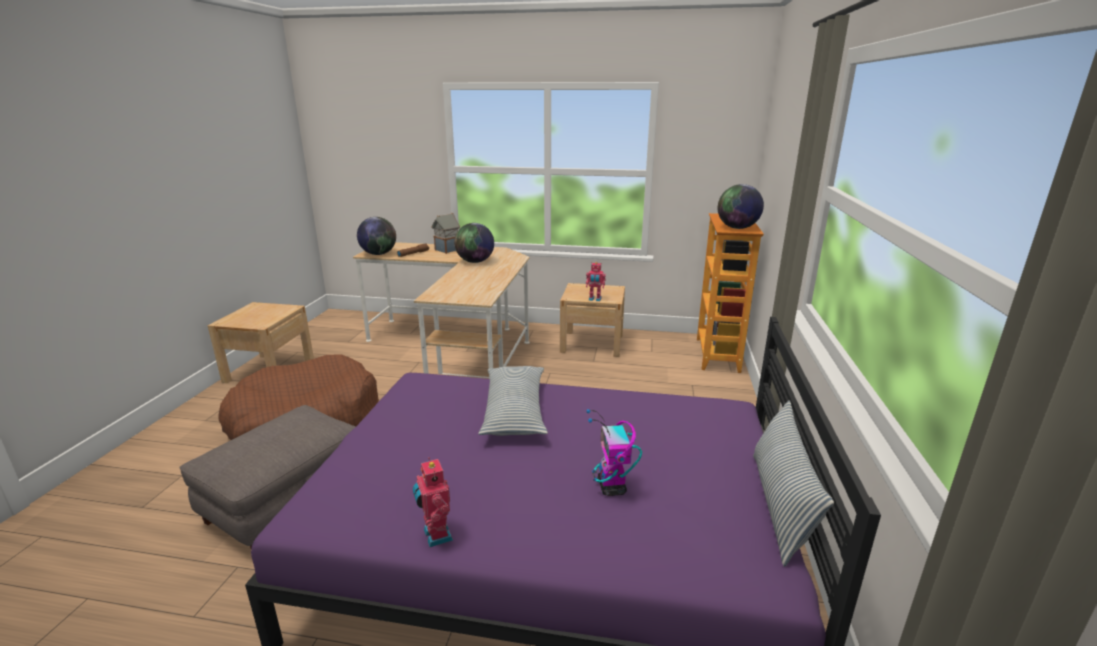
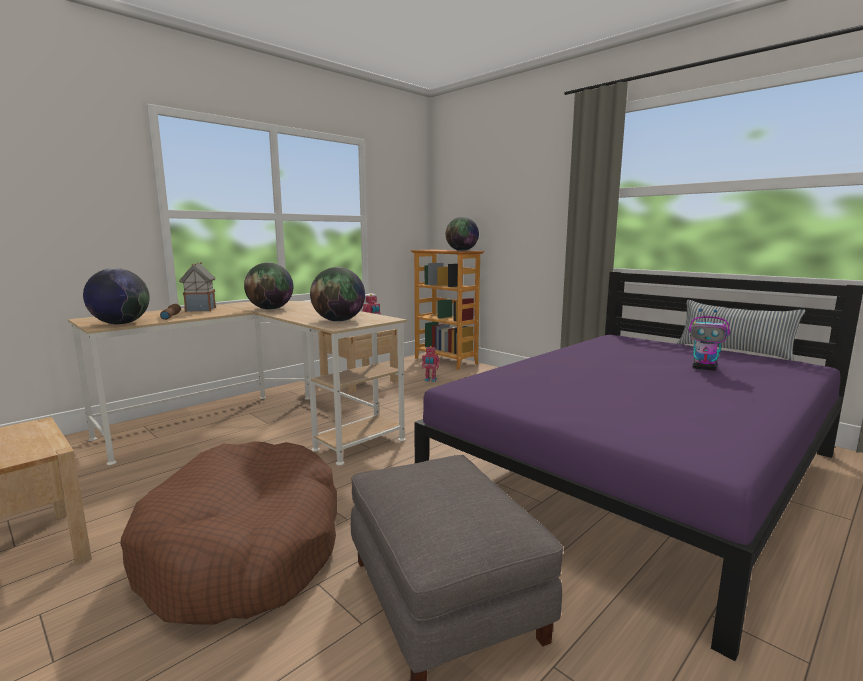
camera: 55 degrees left, 10 degrees down
(435, 535) = (753, 417): toy robot -> toy robot (430, 380)
(453, 290) = (339, 321): none -> globe
(514, 411) = (566, 371): pillow -> none

